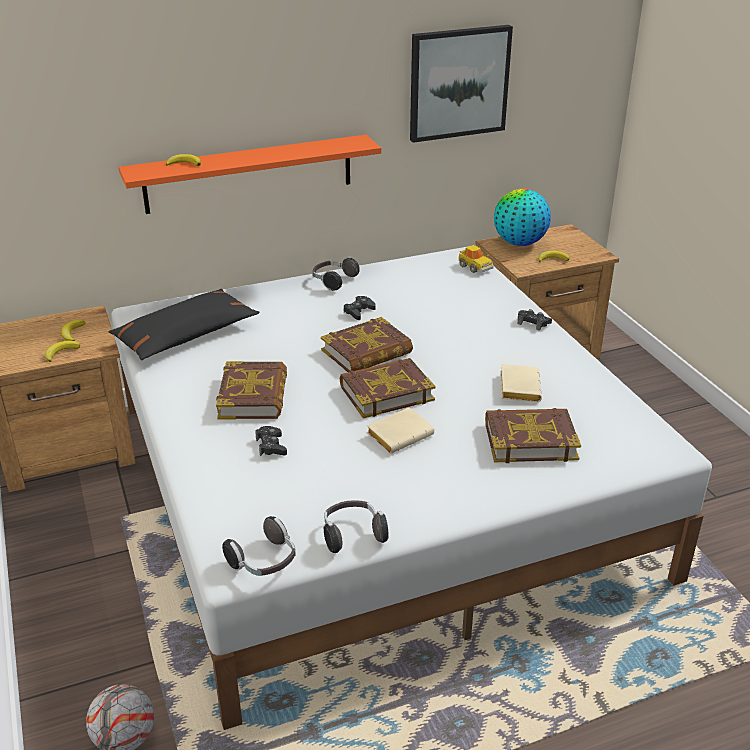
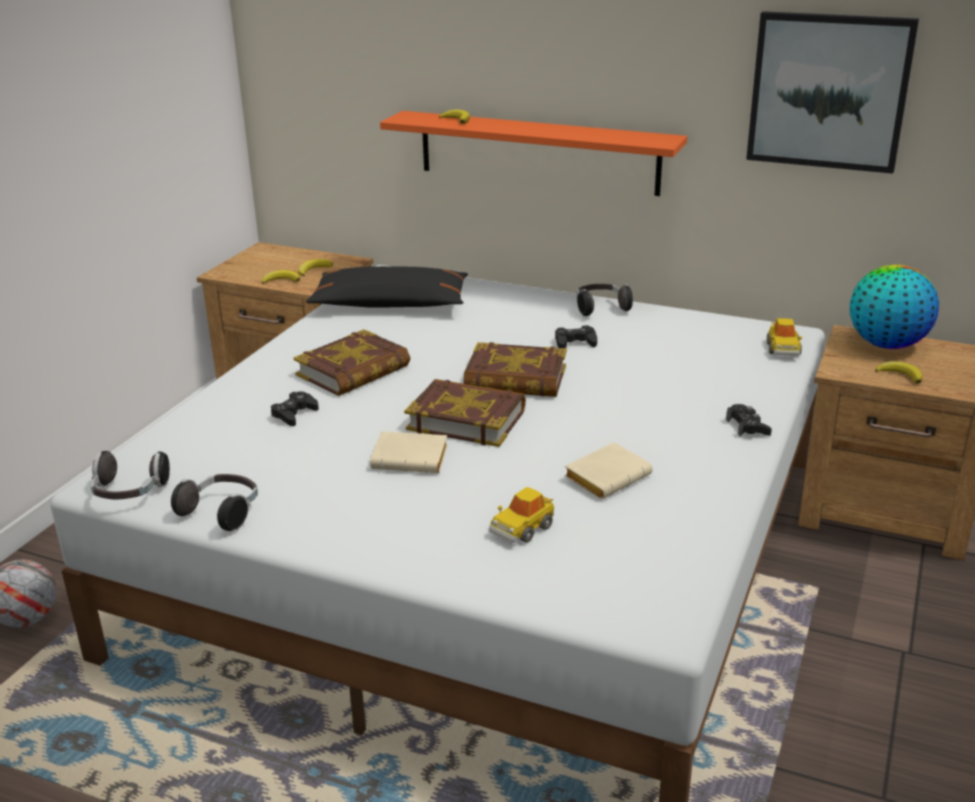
camera: 45 degrees right, 5 degrees down
(530, 440) = (522, 528): book -> toy car

